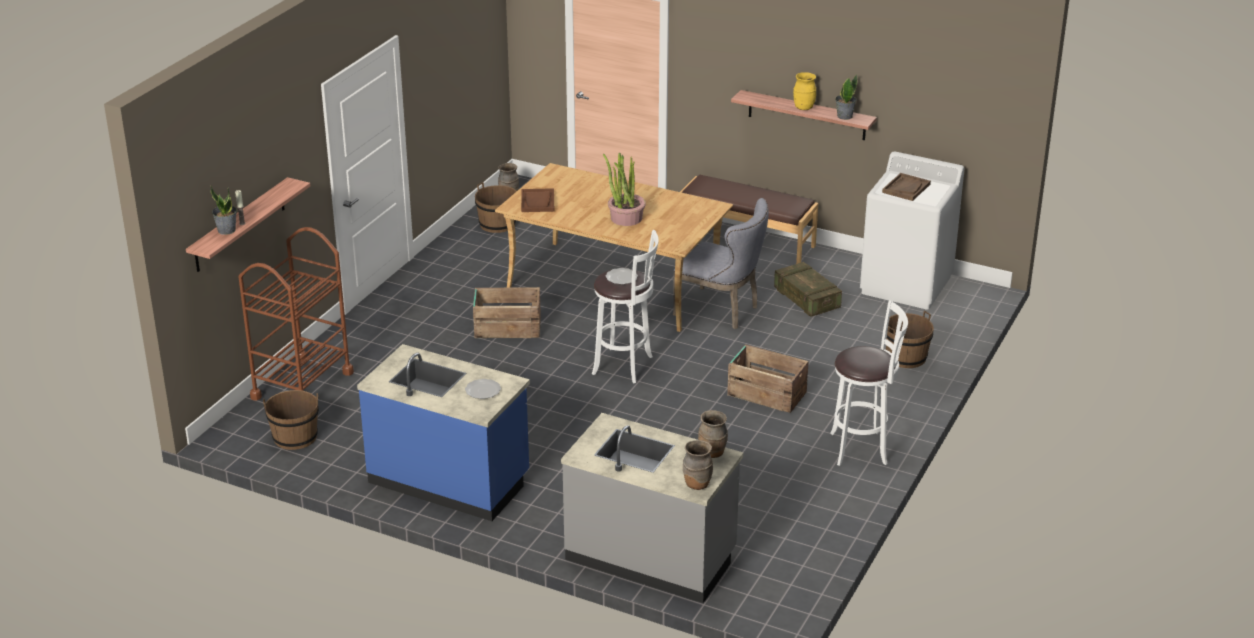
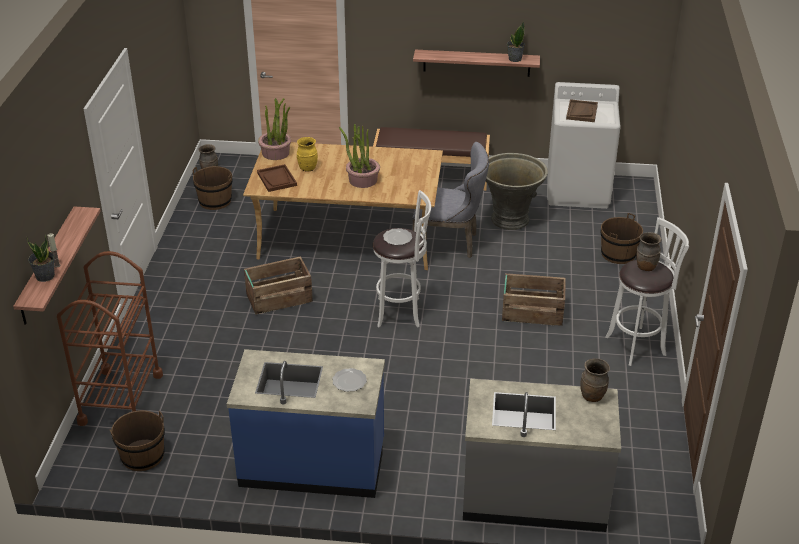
camera: 20 degrees left, 5 degrees up
(553, 176) = (276, 153): none -> potted plant
(697, 484) = (601, 432): brown vase -> brown vase (645, 267)
(803, 107) = (477, 56): yellow vase -> yellow vase (307, 168)
(806, 299) = (510, 219): crate -> grey planter

